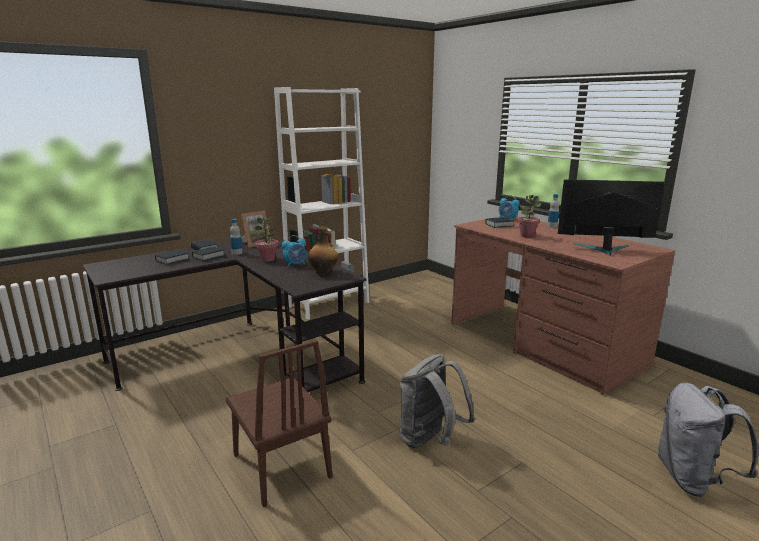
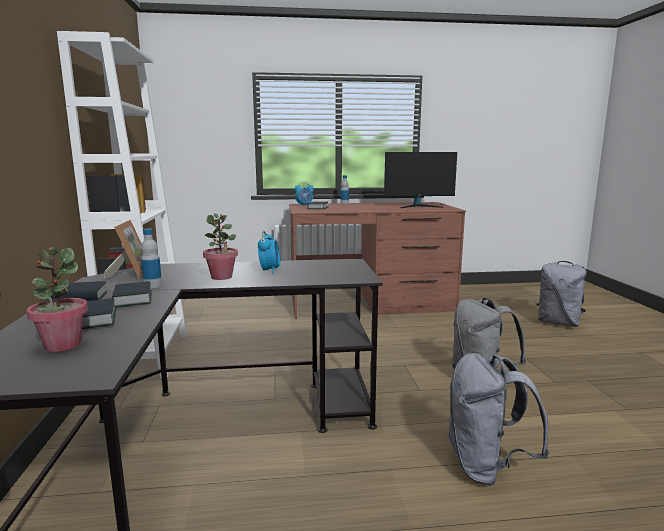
camera: 60 degrees left, 5 degrees down
(281, 465) = (486, 467): brown chair -> grey backpack
(323, 272) = (320, 266): bottle -> none
(527, 235) = (360, 209): potted plant -> potted plant (62, 345)
(604, 249) = (418, 206): monitor -> monitor turned 135 degrees counterclockwise

